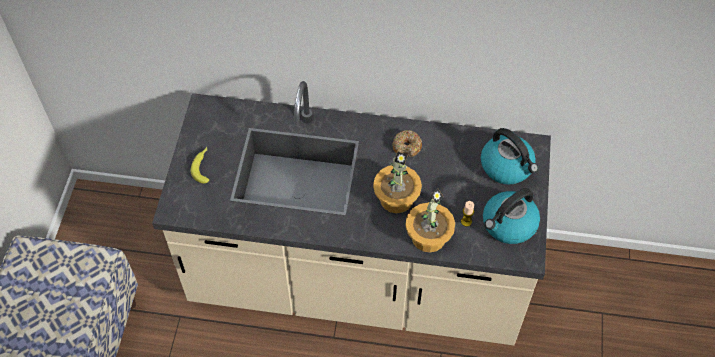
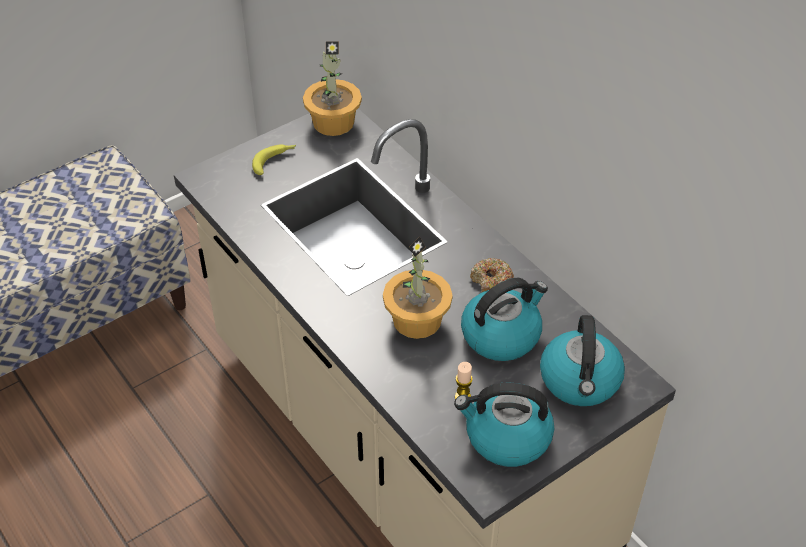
camera: 45 degrees right, 10 degrees down
(428, 236) = (403, 379): potted plant -> potted plant (333, 122)
(445, 172) = (501, 335): none -> kettle

